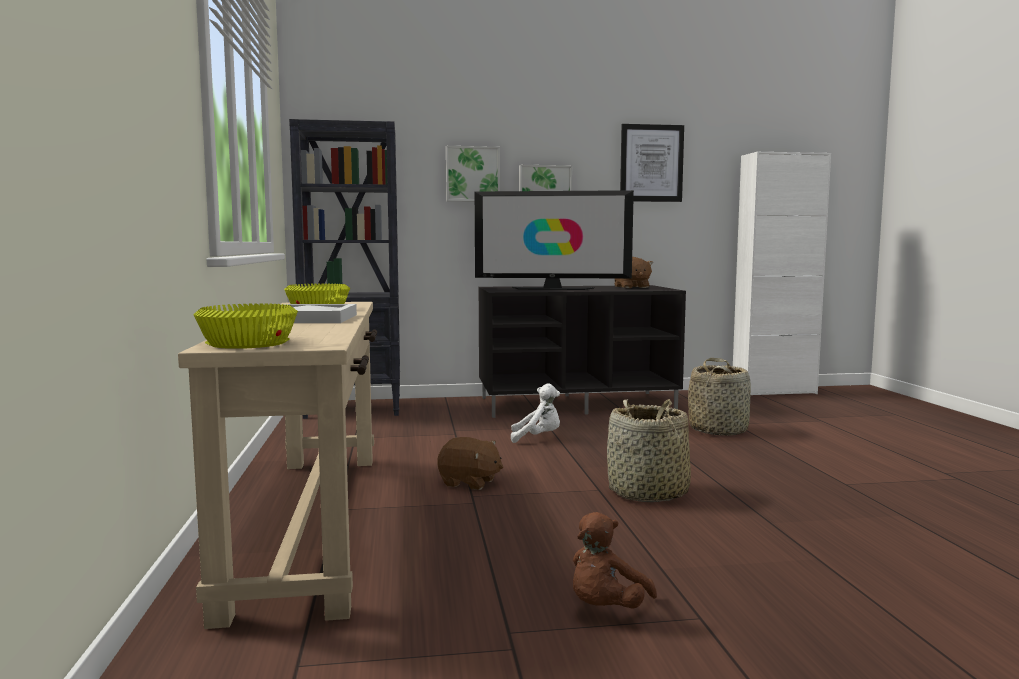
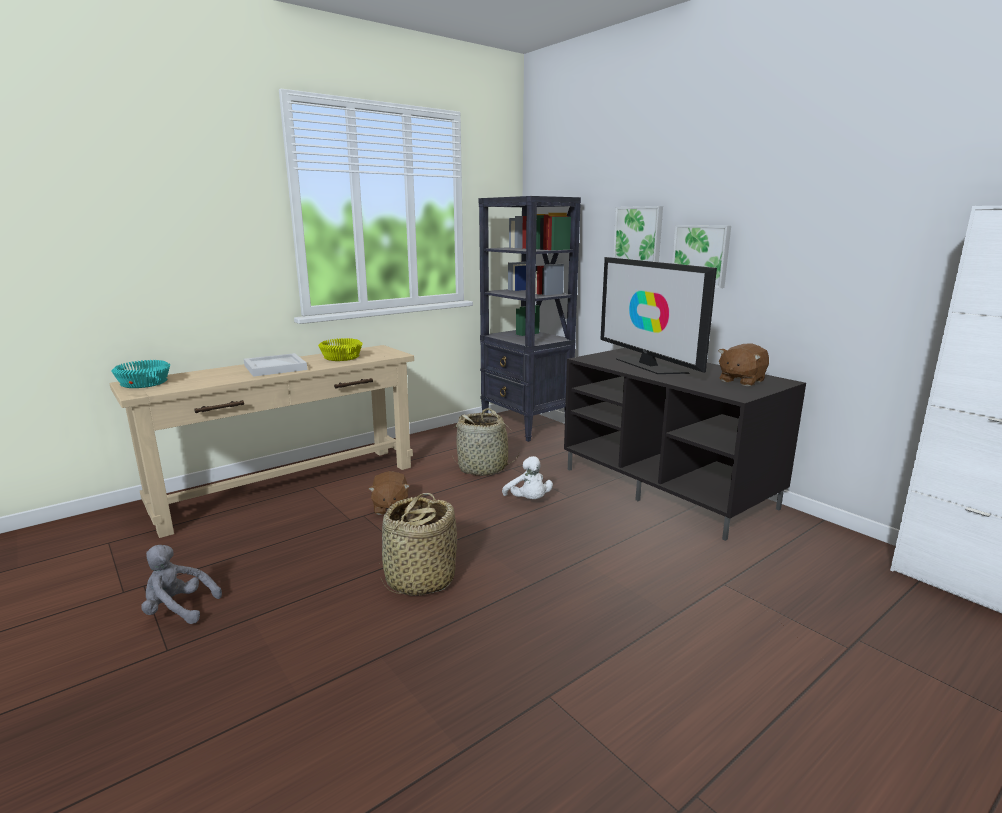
camera: 60 degrees right, 10 degrees up
(248, 343) = (143, 383): yellow bowl -> turquoise bowl
(606, 609) = (178, 609): brown plush toy -> grey plush toy
(651, 163) = (833, 221): picture -> none
(718, 430) = (679, 578): basket -> basket (483, 468)

